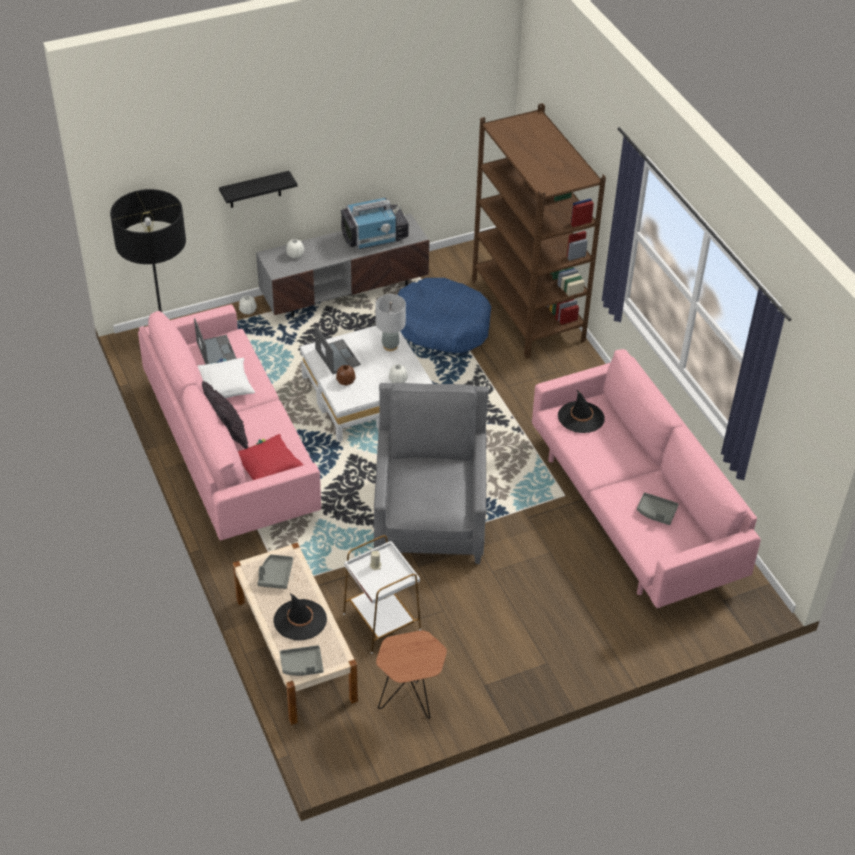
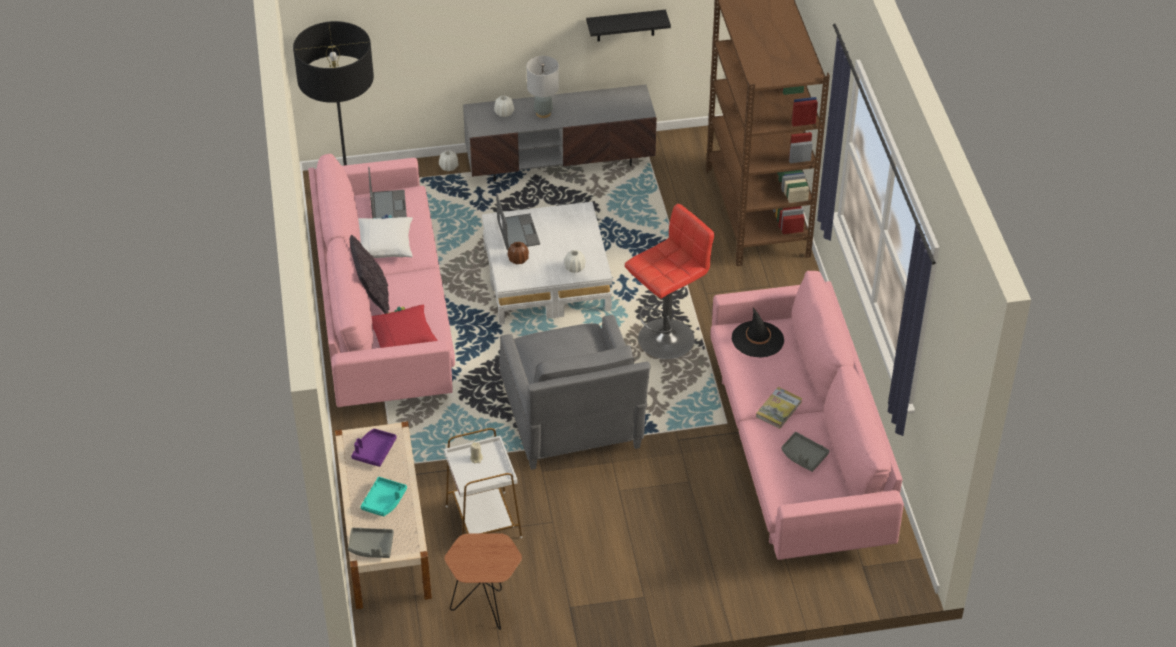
camera: 15 degrees right, 0 degrees up
(255, 190) = (464, 36): black shelf -> black shelf (625, 25)
(275, 575) = (374, 451): grey tray -> purple tray
(300, 620) = (384, 501): black hat -> turquoise tray
(375, 237) = (598, 105): television -> none
(390, 346) = (579, 229): grey table lamp -> grey table lamp (543, 113)
(430, 516) = (571, 420): grey armchair -> grey armchair turned 150 degrees clockwise
(441, 326) = (655, 215): blue dog bed -> none
(488, 430) = (667, 339): none -> red stool
(620, 475) = (778, 409): none -> book

